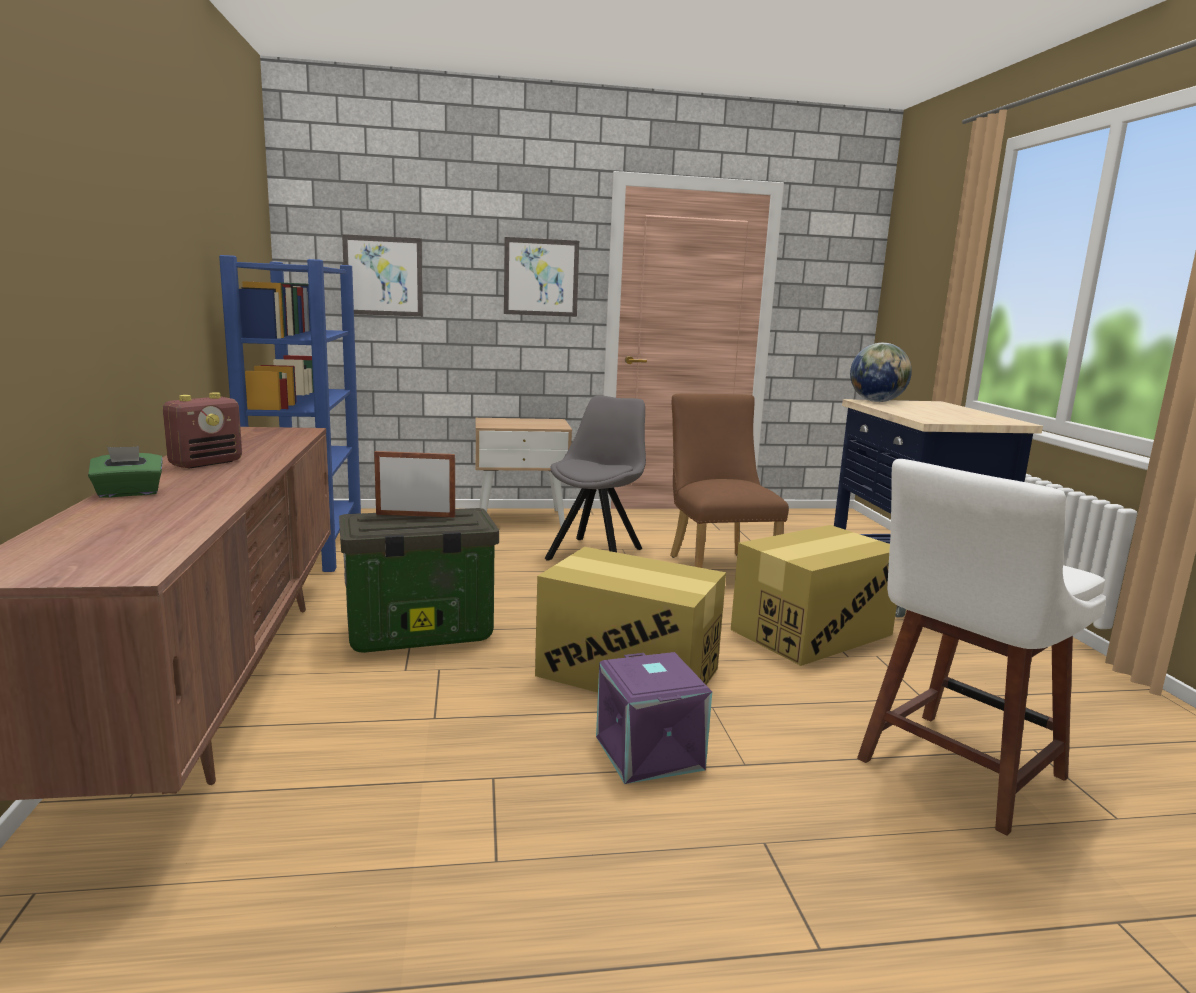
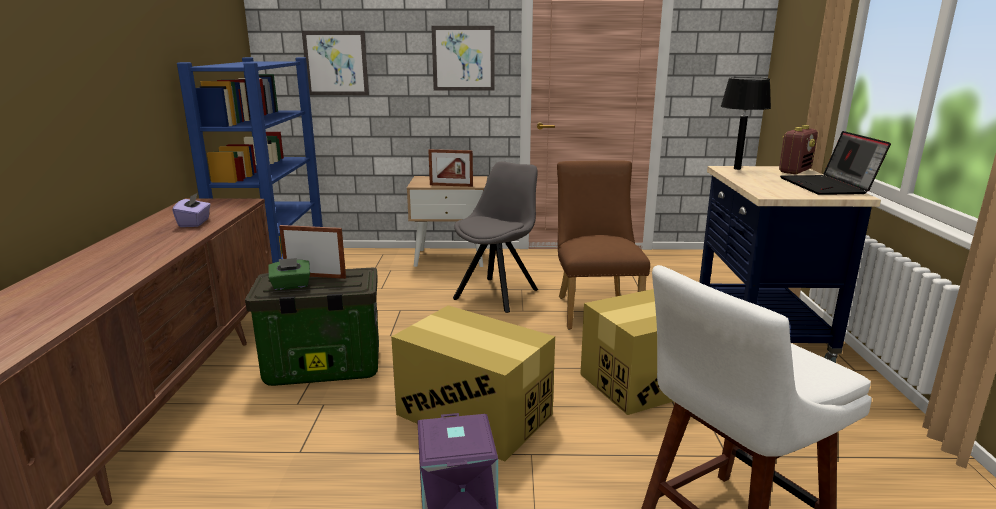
camera: 10 degrees right, 5 degrees up
(129, 493) = (56, 274): green tissue box -> green tissue box (291, 286)
(206, 463) = (140, 240): radio -> radio (794, 171)
(260, 448) = (195, 223): none -> purple tissue box
(529, 427) = (451, 185): none -> picture frame
(877, 401) = (737, 169): globe -> black table lamp
(983, 416) = (828, 186): none -> laptop

